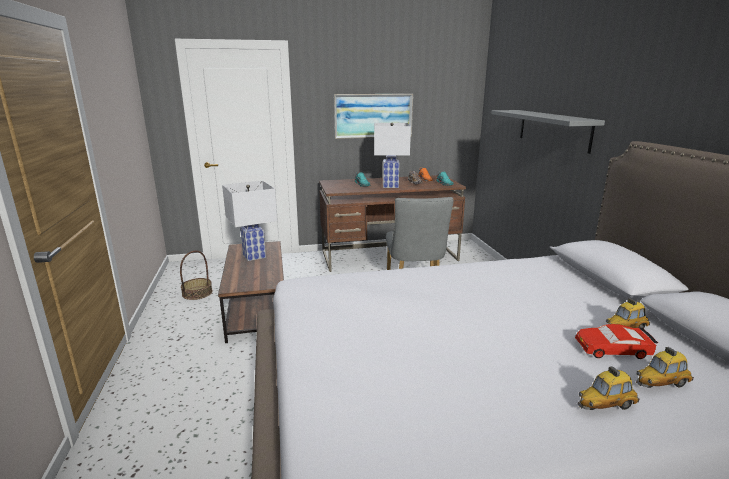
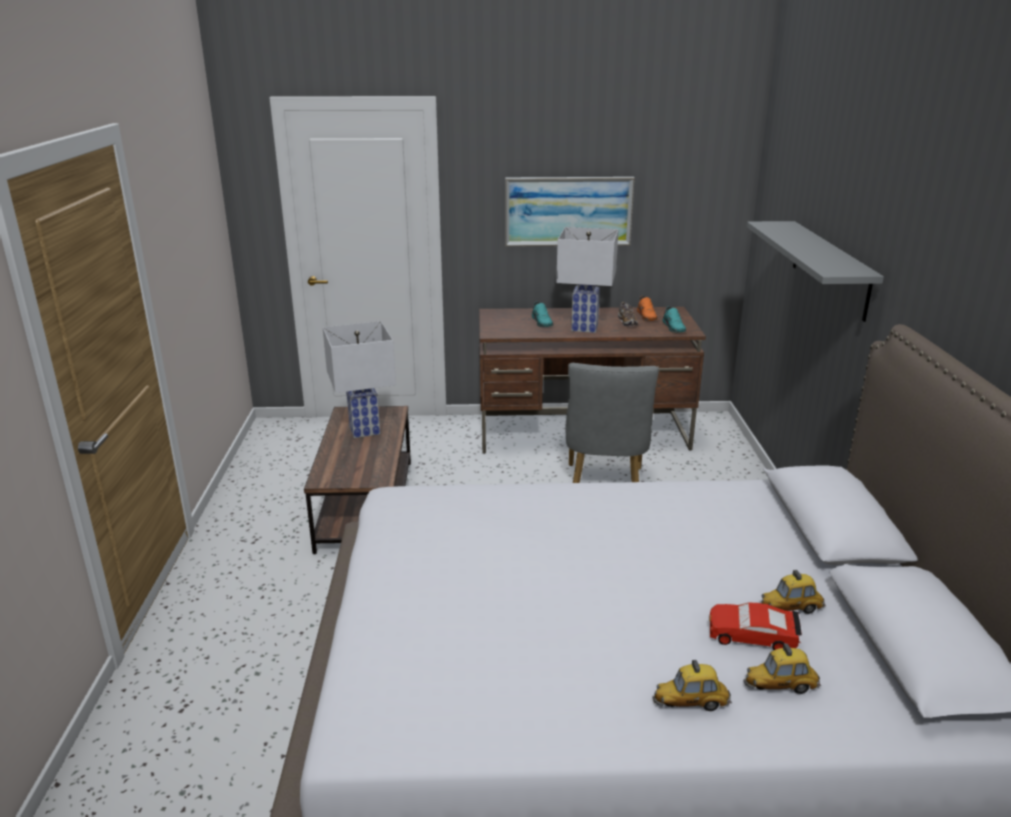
camera: 10 degrees right, 5 degrees up
(197, 293) = (288, 473): basket -> none

